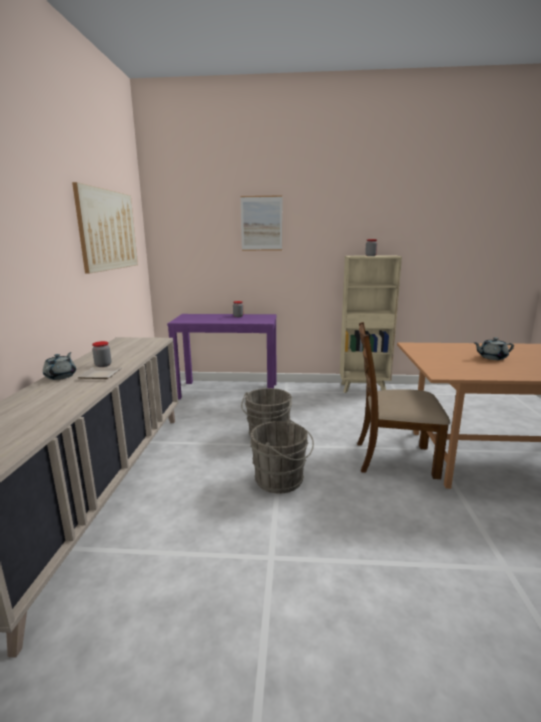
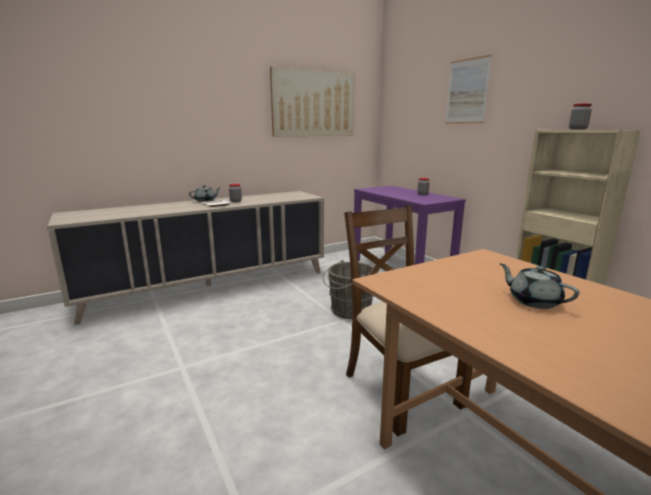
camera: 55 degrees right, 0 degrees up
(282, 480) = (286, 339): grey bucket -> none

